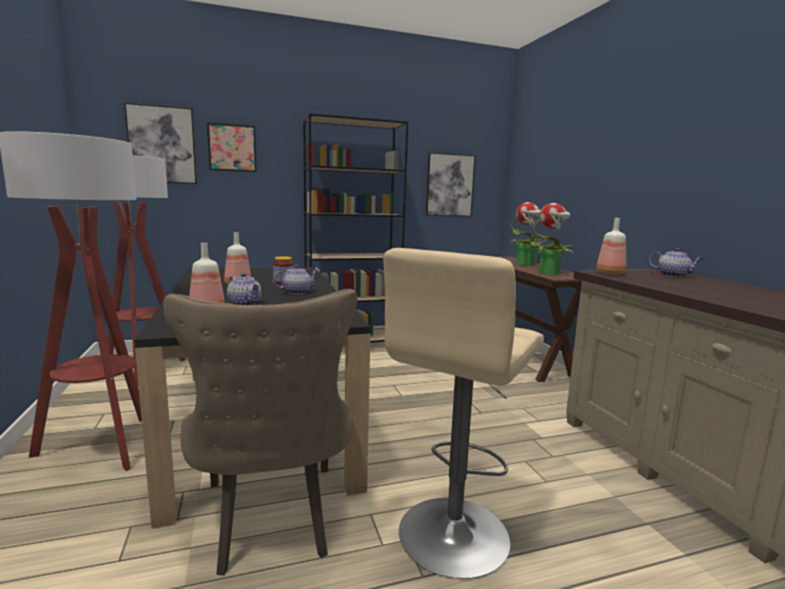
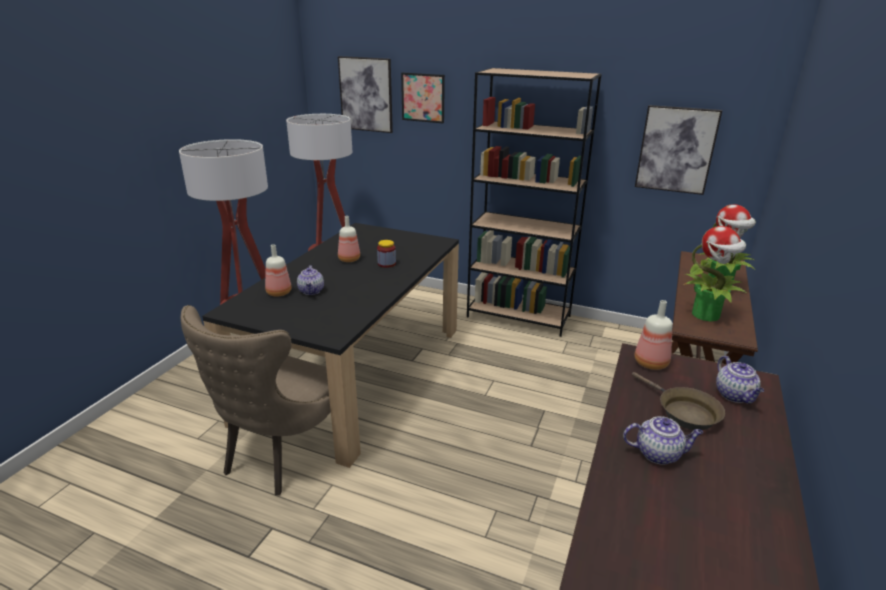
camera: 40 degrees right, 15 degrees up
(297, 292) = (371, 283): teapot -> teapot (658, 453)
(451, 535) = (358, 529): beige stool -> none
(678, 283) = (683, 412): none -> brown frying pan

